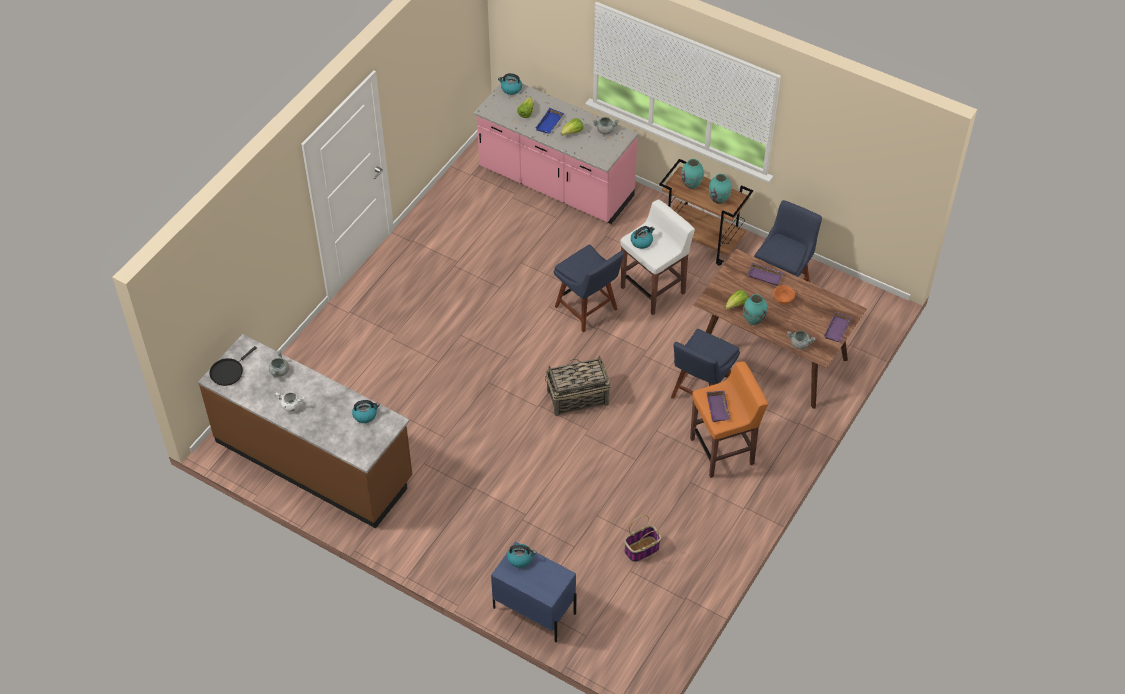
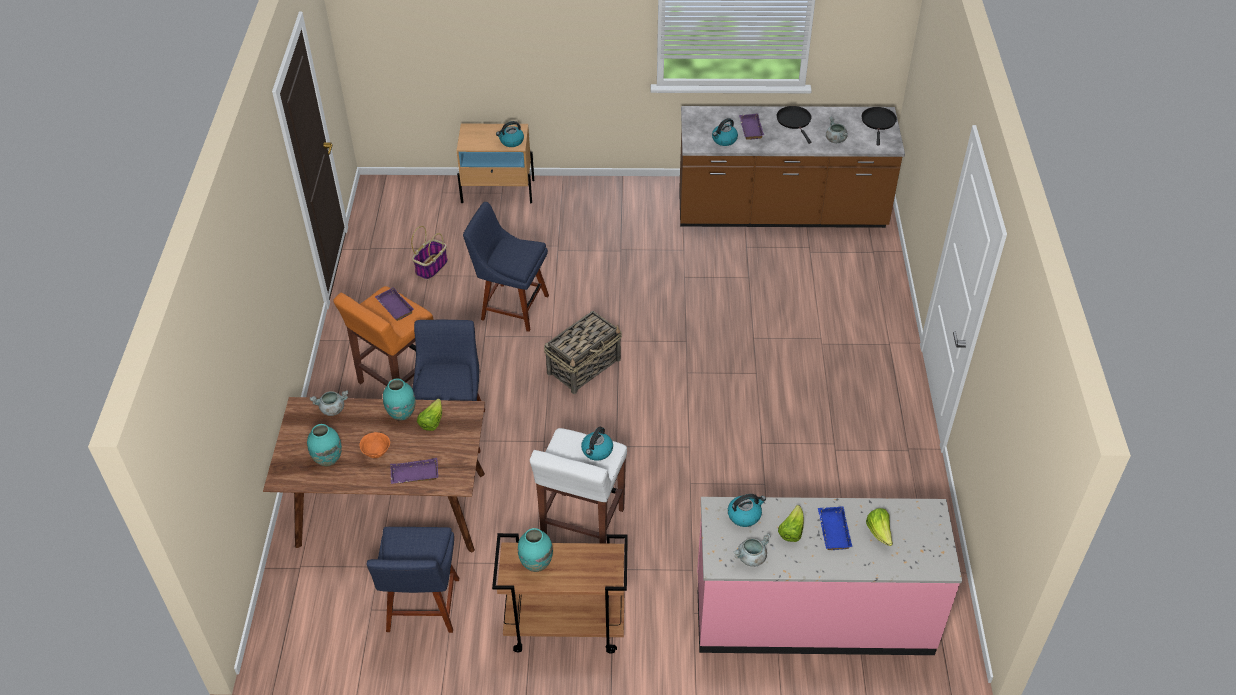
camera: 150 degrees right, 5 degrees down
(291, 406) = (794, 121): white cooking pot -> black frying pan
(511, 89) = (935, 561): kettle -> kettle (744, 515)
(534, 610) = (498, 191): blue nightstand -> beige nightstand
(588, 310) = (642, 463): blue chair -> blue chair (511, 306)
(692, 184) = (587, 569): turquoise vase -> turquoise vase (327, 459)
(838, 330) = (291, 446): purple tray -> purple tray (750, 129)

